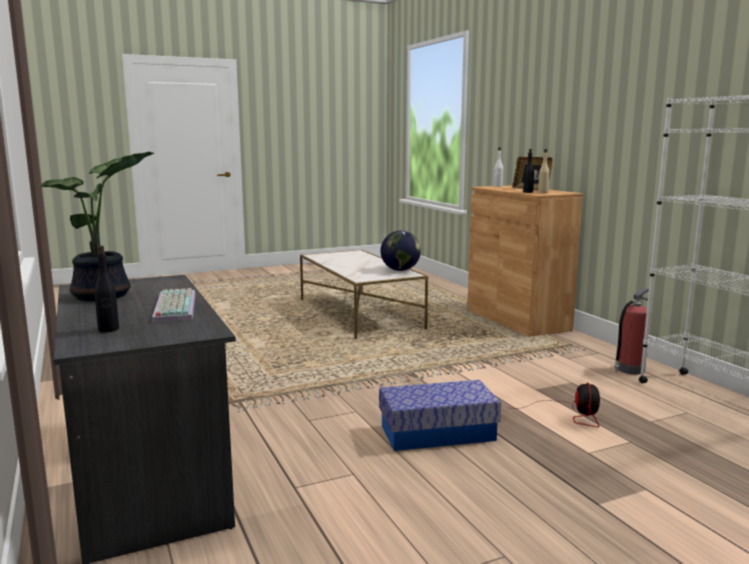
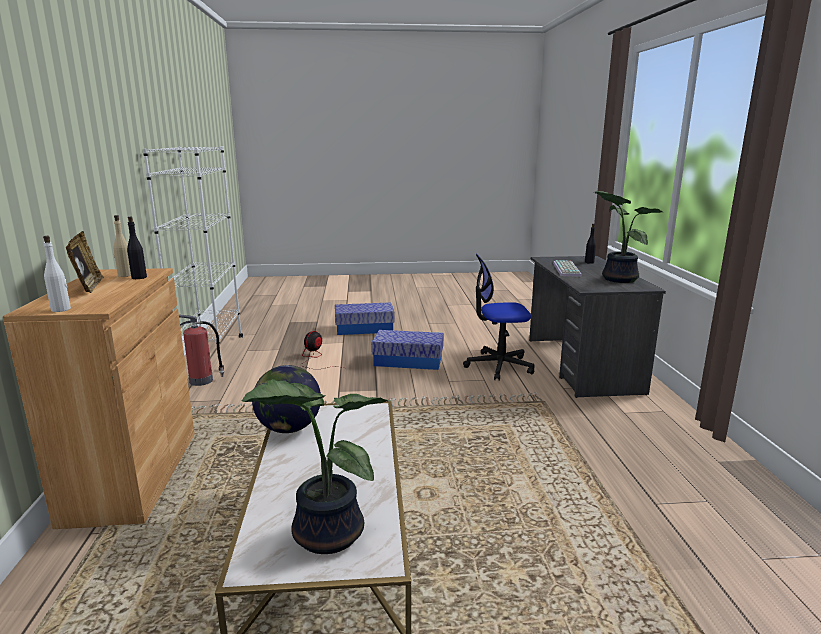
camera: 160 degrees left, 5 degrees up
(292, 447) = (498, 366): none -> office chair
(339, 256) = (323, 534): none -> potted plant
(614, 500) = (364, 328): none -> storage box

